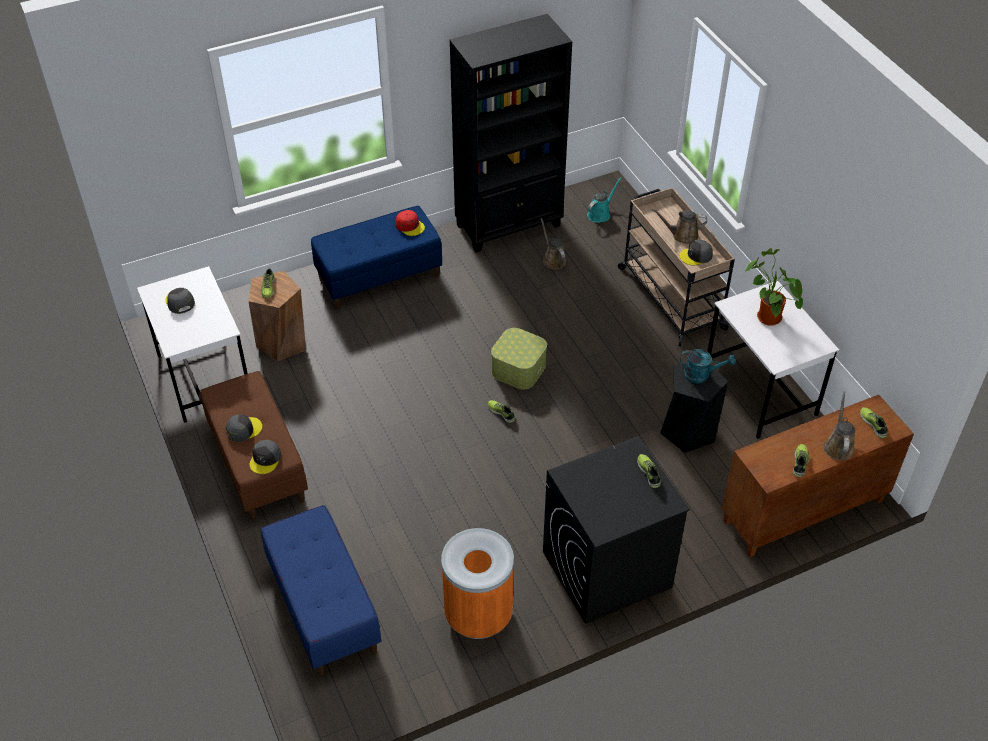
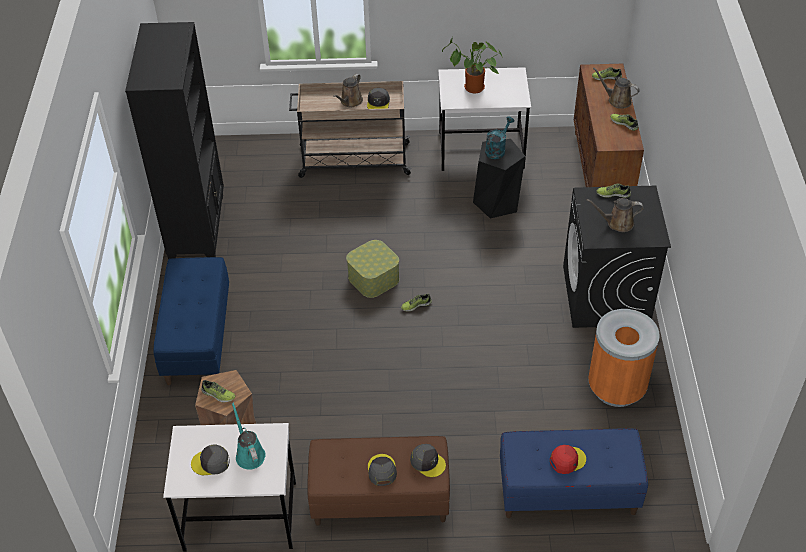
camera: 65 degrees left, 0 degrees up
(410, 226) = (192, 273): red cap -> red cap (567, 460)
(553, 259) = (260, 213): brown watering can -> brown watering can (617, 223)
(600, 214) = (227, 165): turquoise watering can -> turquoise watering can (249, 454)

